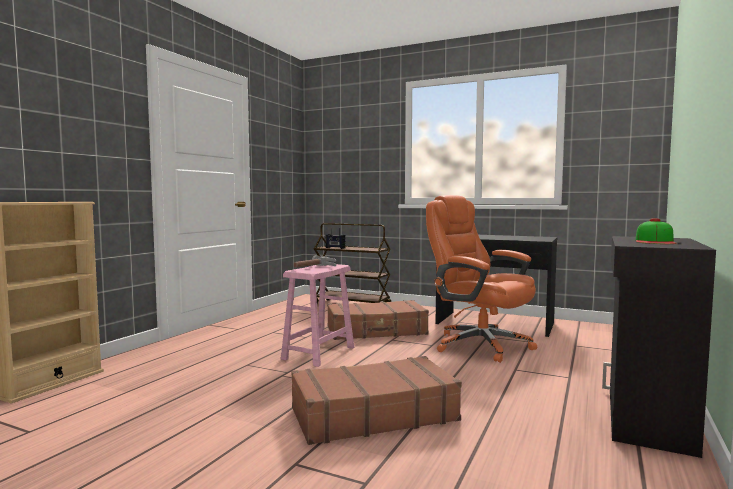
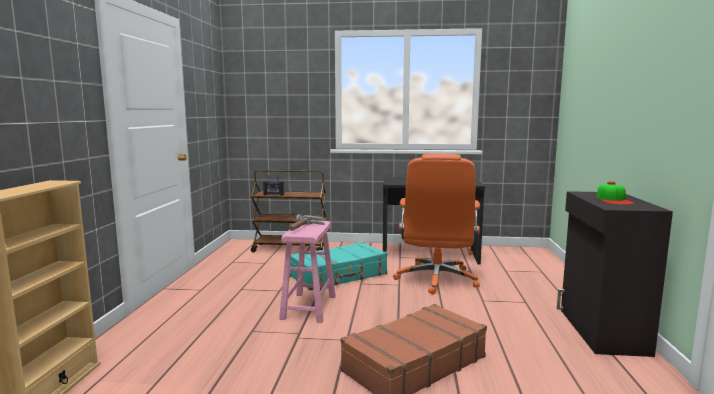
camera: 20 degrees left, 5 degrees up
(376, 331) = (339, 275): brown suitcase -> turquoise suitcase
(479, 345) = (436, 279): orange office chair -> orange office chair turned 105 degrees counterclockwise

